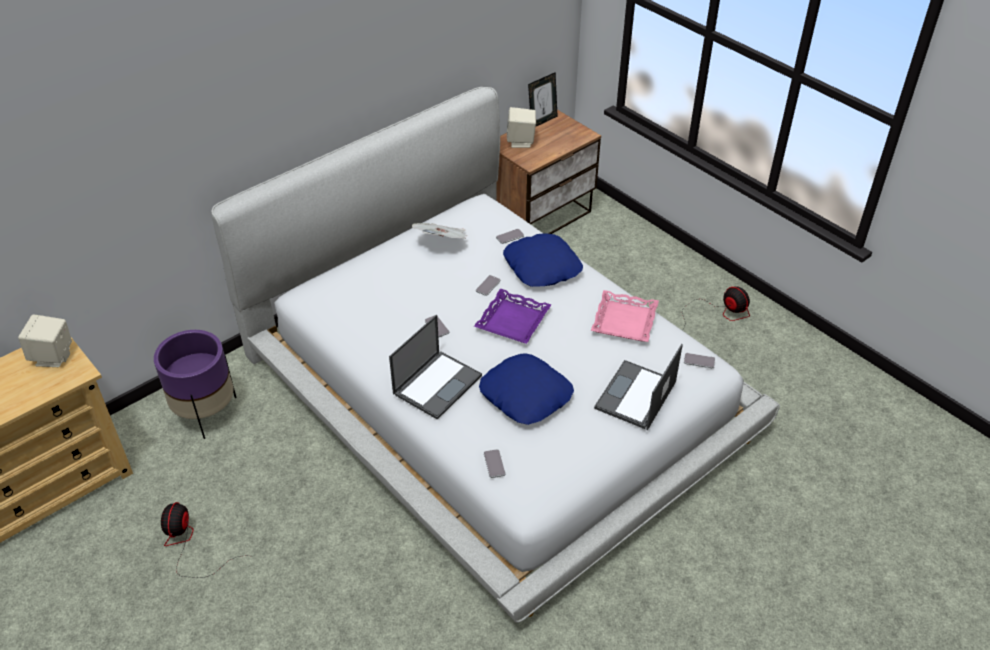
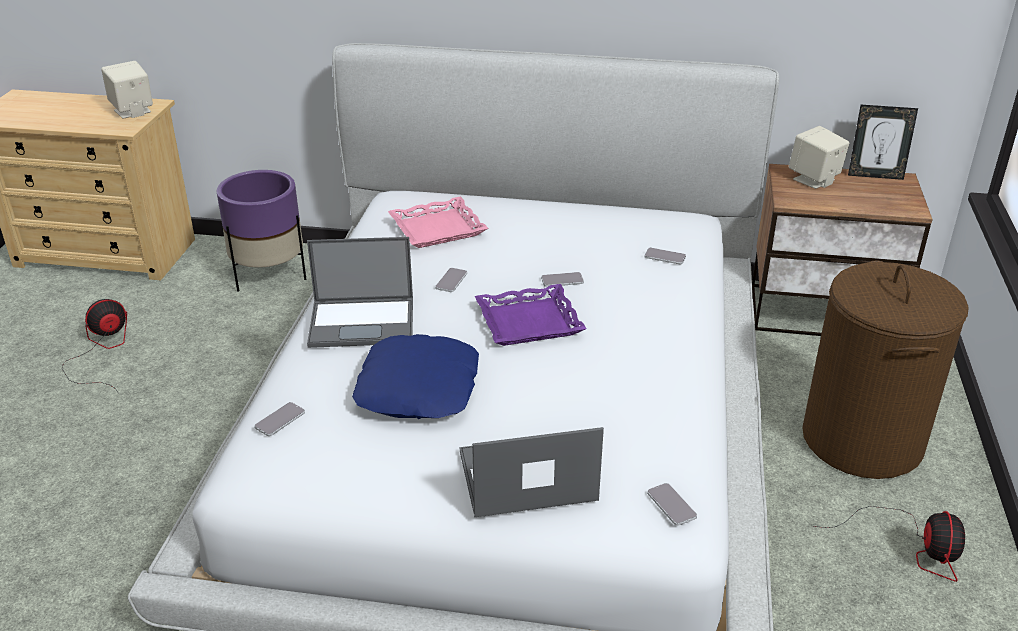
camera: 50 degrees right, 10 degrees down
(442, 242) = (588, 224): newspaper -> none
(542, 267) = (651, 300): blue pillow -> none
(625, 321) = (650, 402): pink tray -> pink tray (438, 229)
(642, 276) = (862, 440): none -> brown laundry basket

